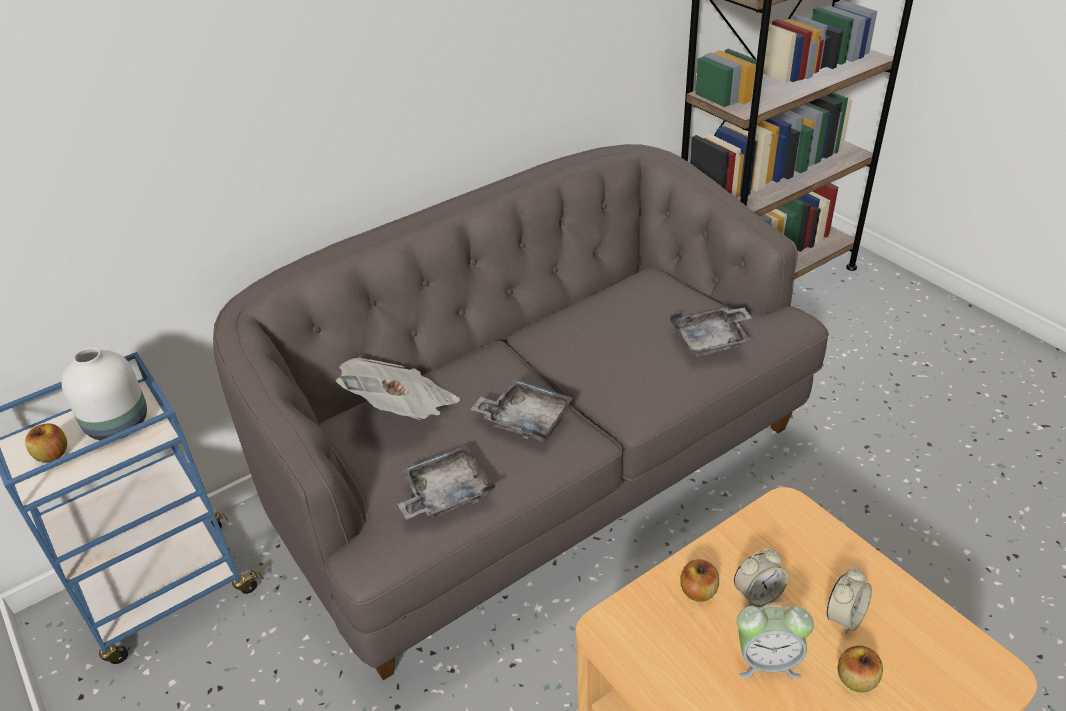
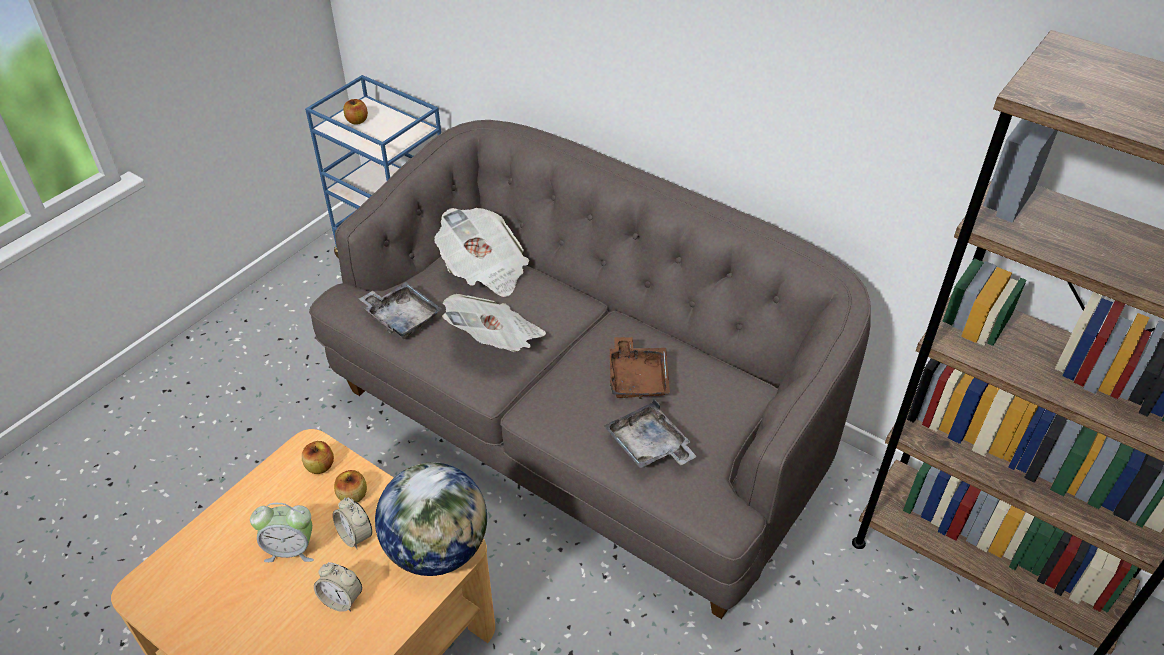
camera: 70 degrees right, 5 degrees up
(116, 425) = (389, 134): white vase -> none
(525, 419) = (496, 341): grey tray -> newspaper
(623, 330) = (637, 378): none -> brown tray
(767, 661) = (291, 549): alarm clock -> alarm clock turned 75 degrees counterclockwise
(787, 525) = (437, 549): none -> globe
(856, 680) = (280, 611): apple -> apple (320, 466)

